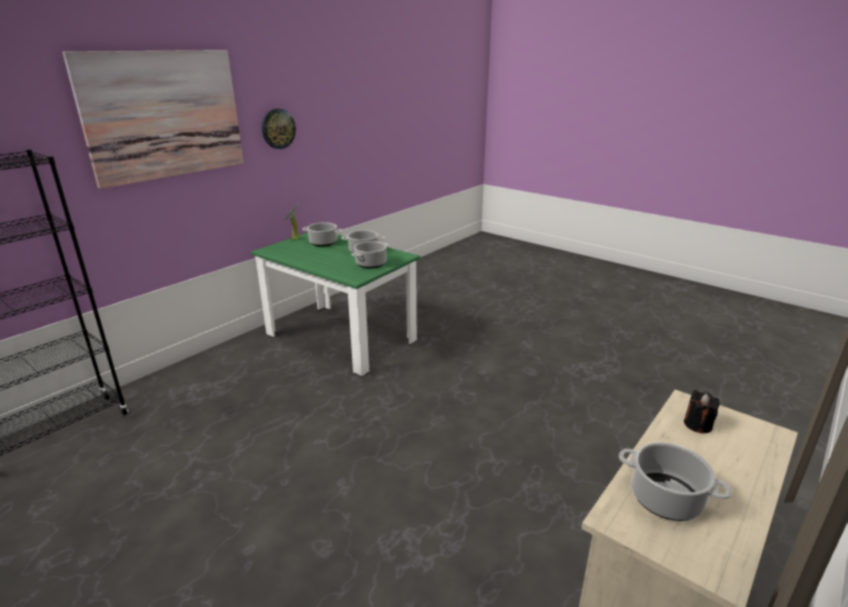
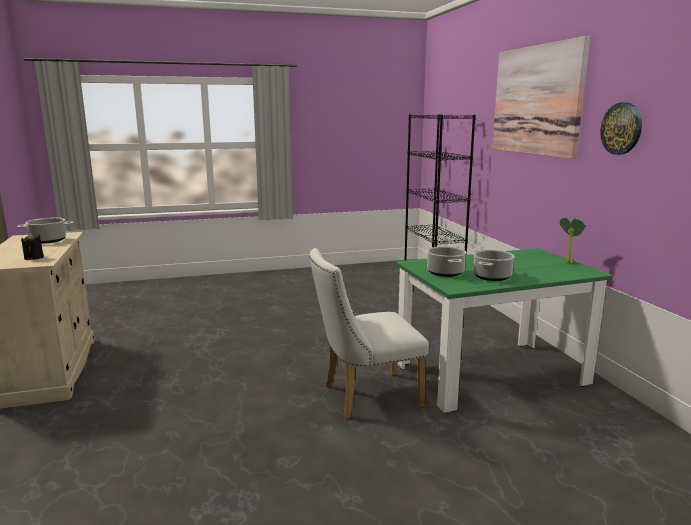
camera: 125 degrees right, 10 degrees down
(323, 243) = (543, 269): cooking pot -> none
(429, 373) = (364, 397): none -> white chair

